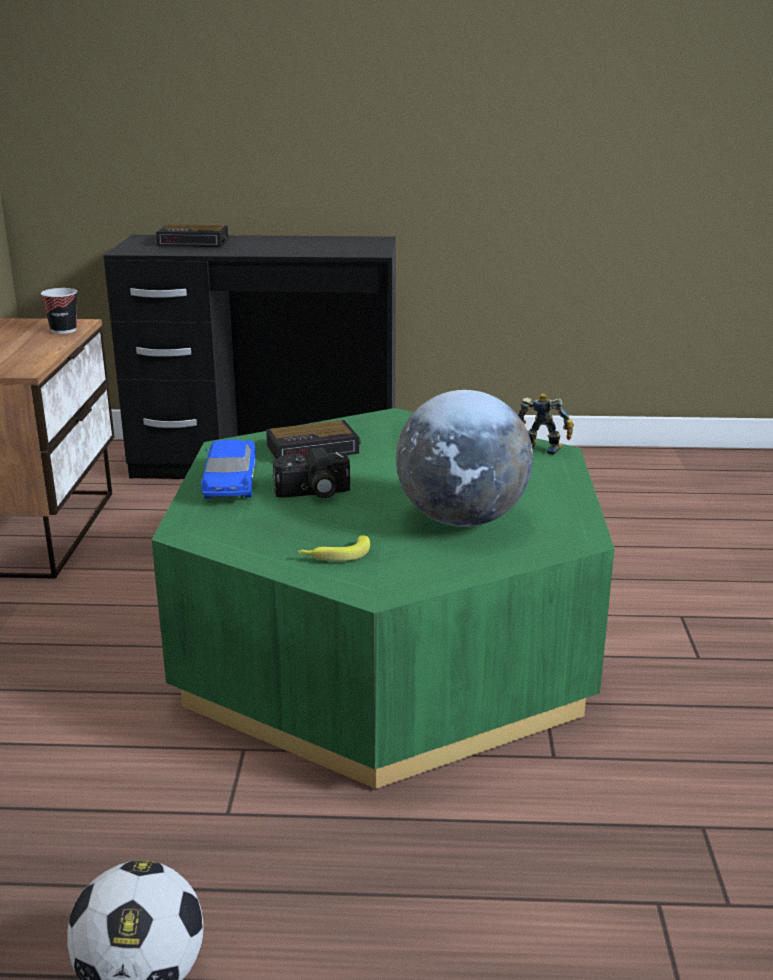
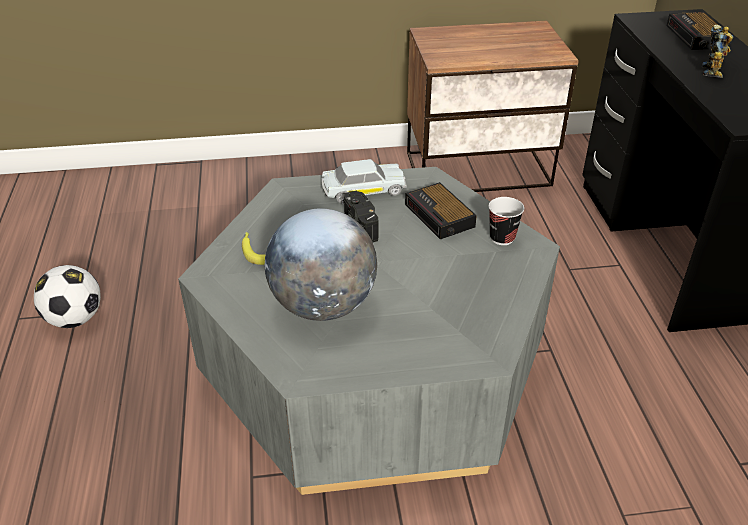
camera: 80 degrees right, 15 degrees up
(64, 330) = (537, 54): cup -> cup (502, 238)
(230, 483) = (363, 190): blue toy car -> white toy car
(387, 650) = (374, 367): green coffee table -> grey coffee table
(541, 447) = (499, 346): toy robot -> toy robot (714, 71)

